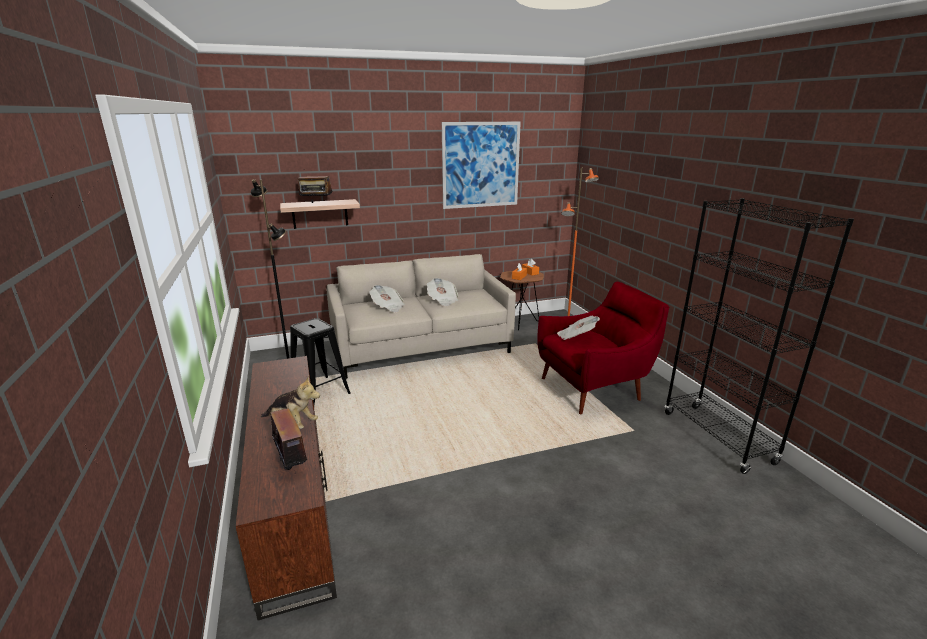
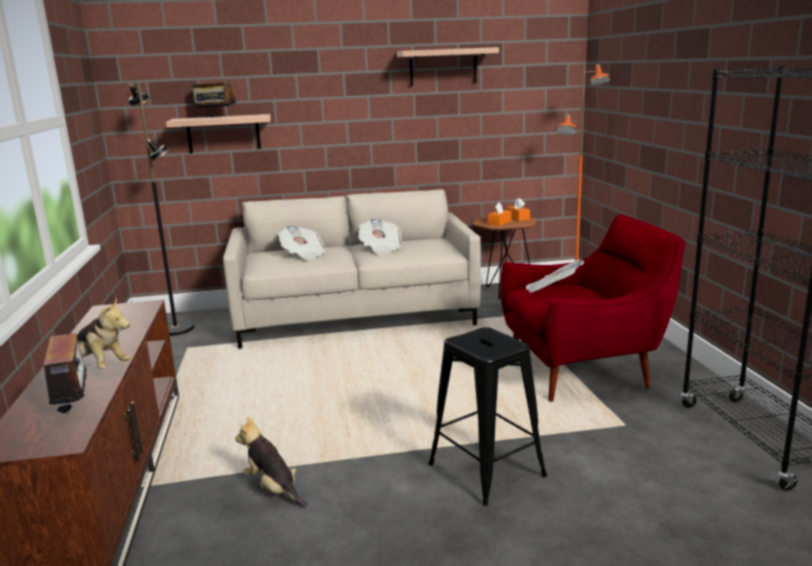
camera: 10 degrees right, 5 degrees down
(320, 392) = (200, 362): black stool -> black stool (486, 469)
(417, 497) = (273, 489): none -> plush toy
(481, 165) = (443, 67): picture -> shelf

